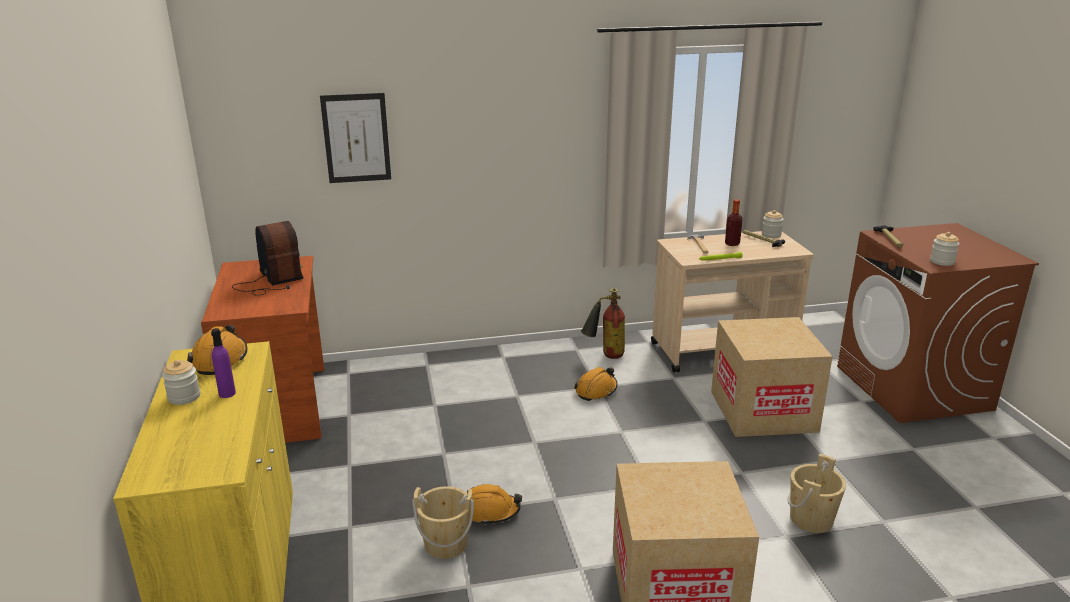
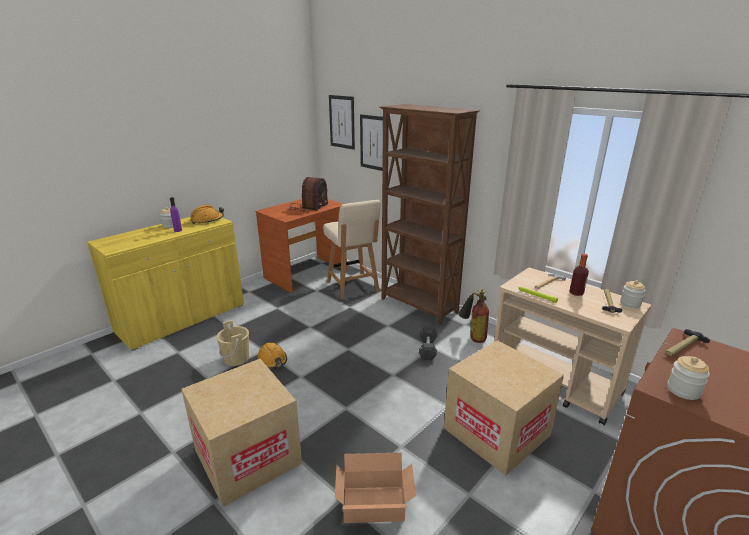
camera: 55 degrees right, 0 degrees up
(272, 114) = (342, 122): none -> picture
(384, 383) = (353, 287): none -> beige chair
(501, 359) = (419, 306): none -> brown bookcase
(596, 390) = (427, 349): orange hard hat -> black dumbbell
(811, 519) = (375, 506): beige bucket -> cardboard box

